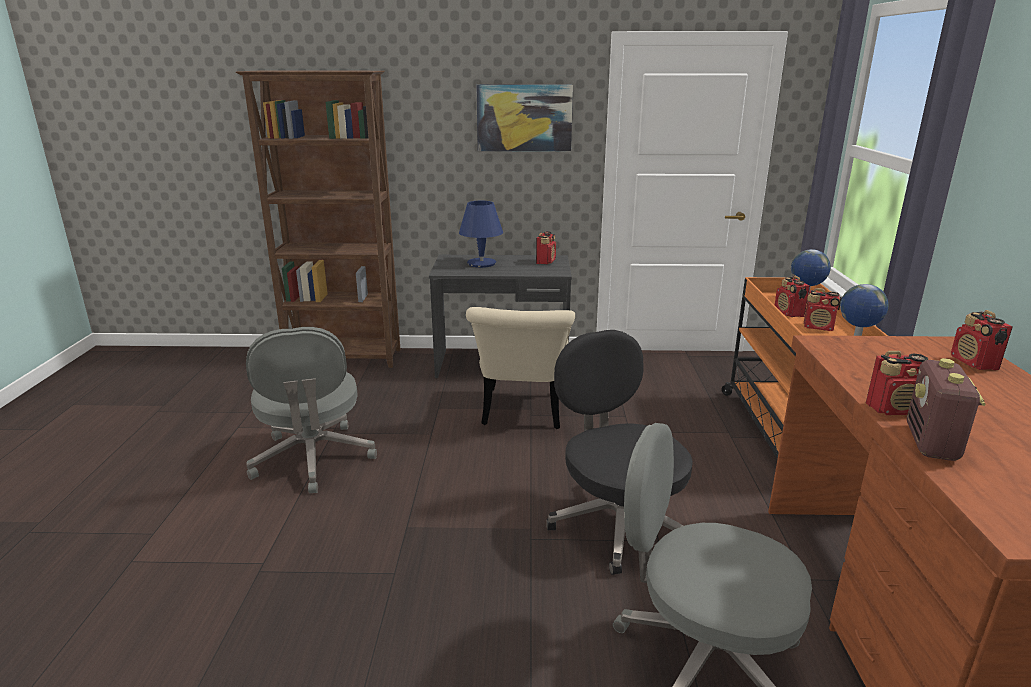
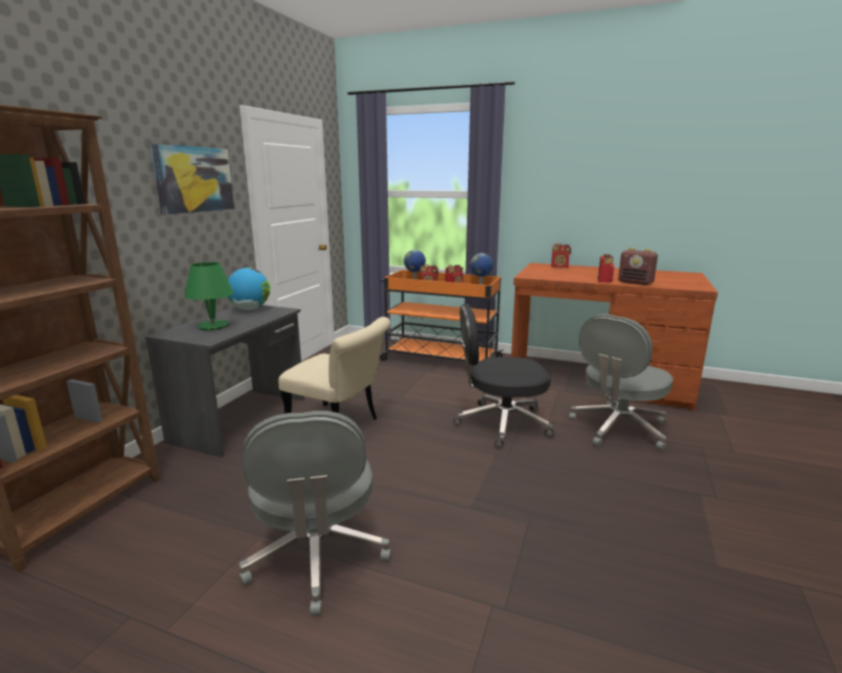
camera: 70 degrees left, 5 degrees down
(313, 459) = (317, 557): grey office chair -> grey office chair turned 75 degrees clockwise
(482, 263) = (213, 326): blue table lamp -> green table lamp
(546, 261) = (250, 309): radio -> globe

